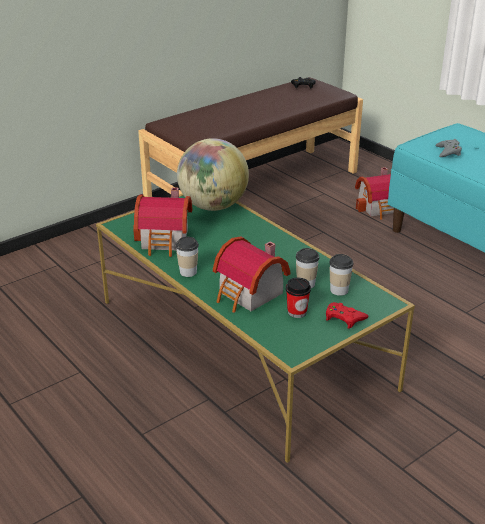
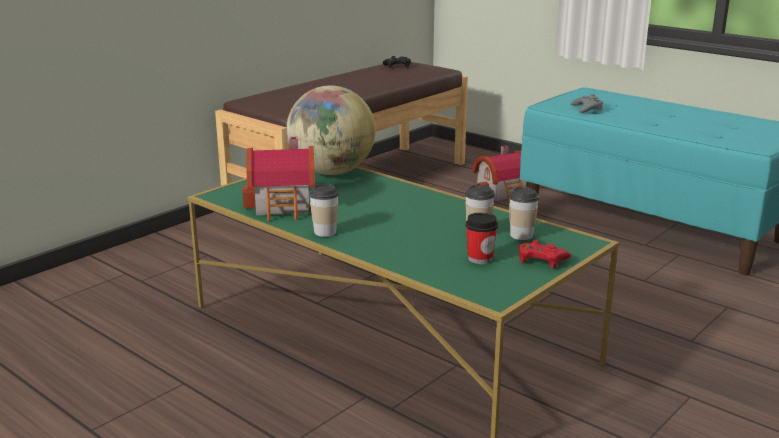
camera: 10 degrees left, 10 degrees down
(249, 295) = (412, 247): toy house -> none

